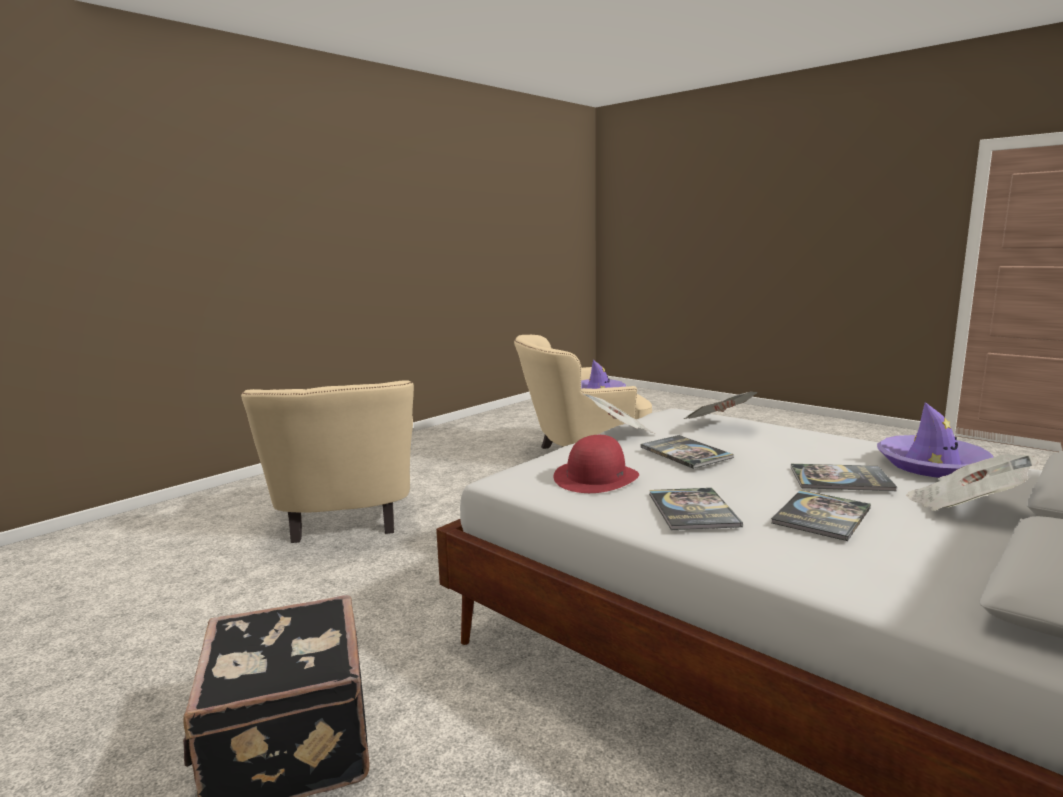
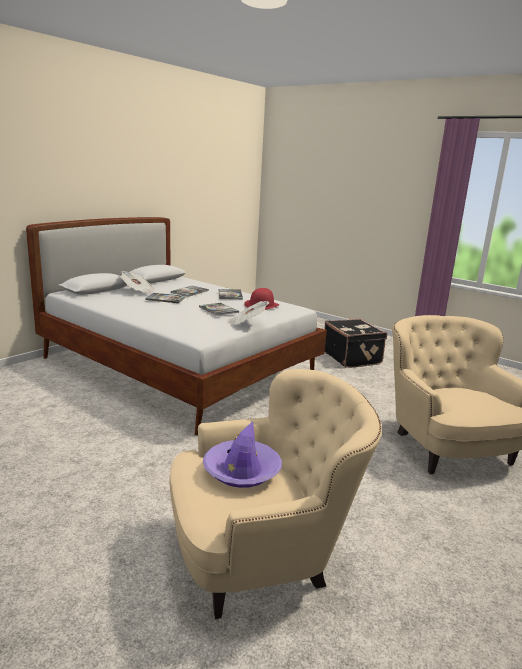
camera: 175 degrees right, 5 degrees up
(718, 424) = (187, 322): newspaper -> none
(932, 465) = (116, 302): purple hat -> none

